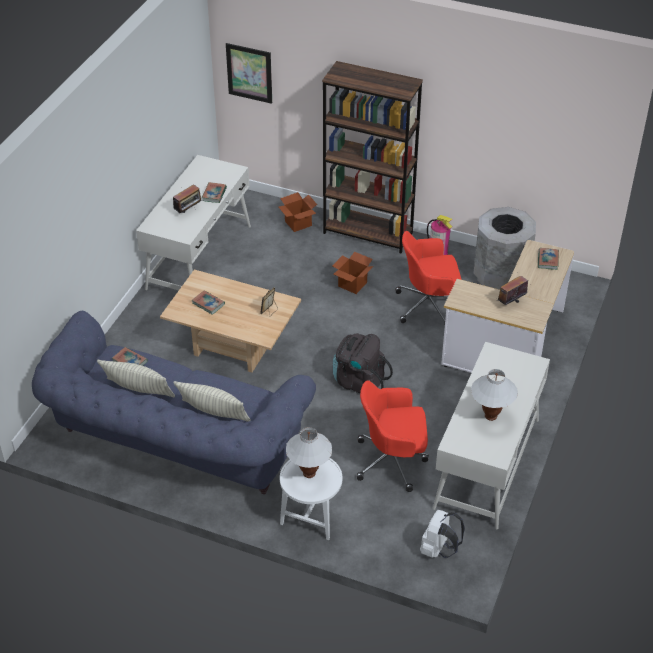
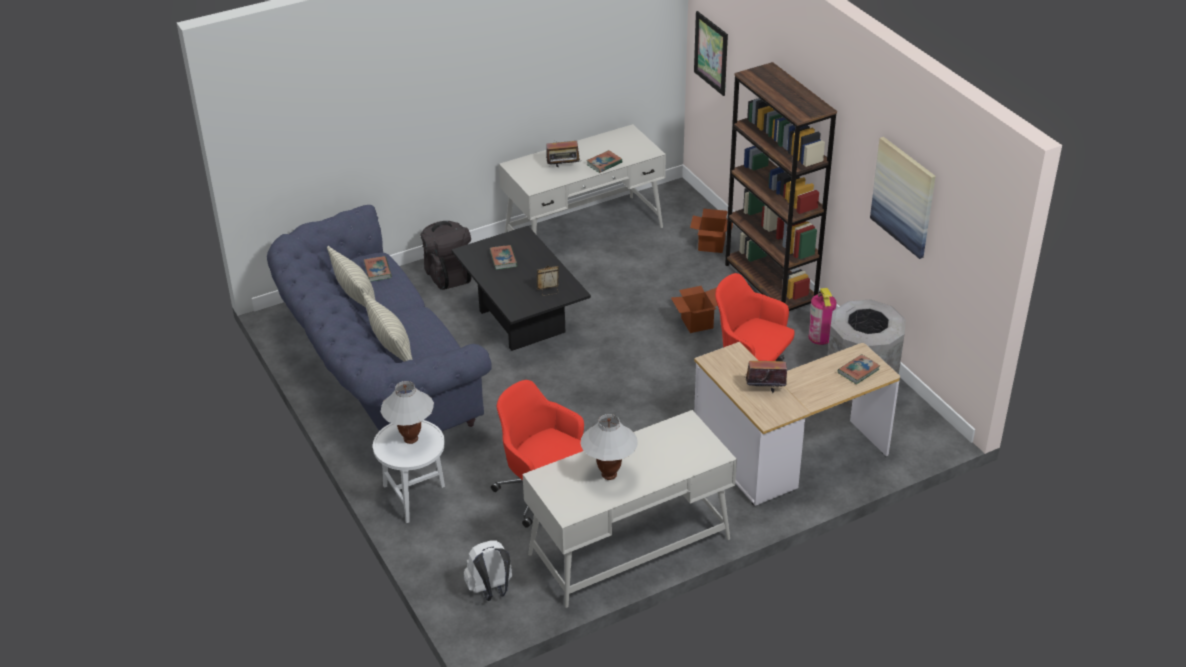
camera: 40 degrees right, 5 degrees down
(234, 347) = (522, 321): beige coffee table -> black coffee table
(359, 381) = (597, 409): black backpack -> black backpack (448, 275)
(506, 123) = (904, 197): none -> picture

